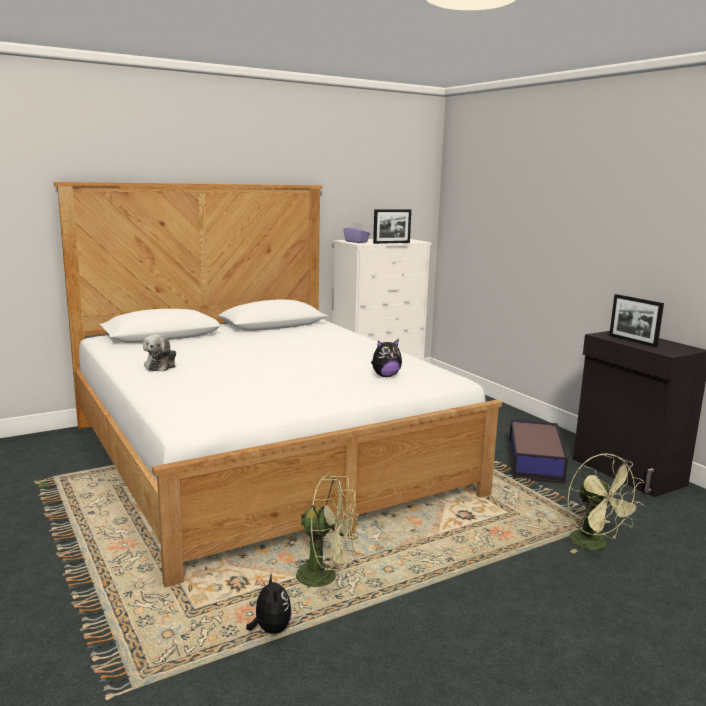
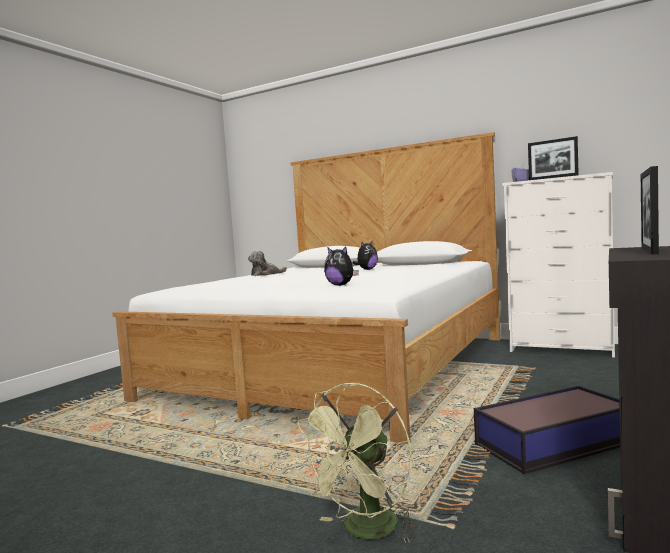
camera: 60 degrees right, 10 degrees down
(270, 629) = (85, 437): plush toy -> plush toy (367, 269)
(326, 577) = (168, 431): green fan -> none

